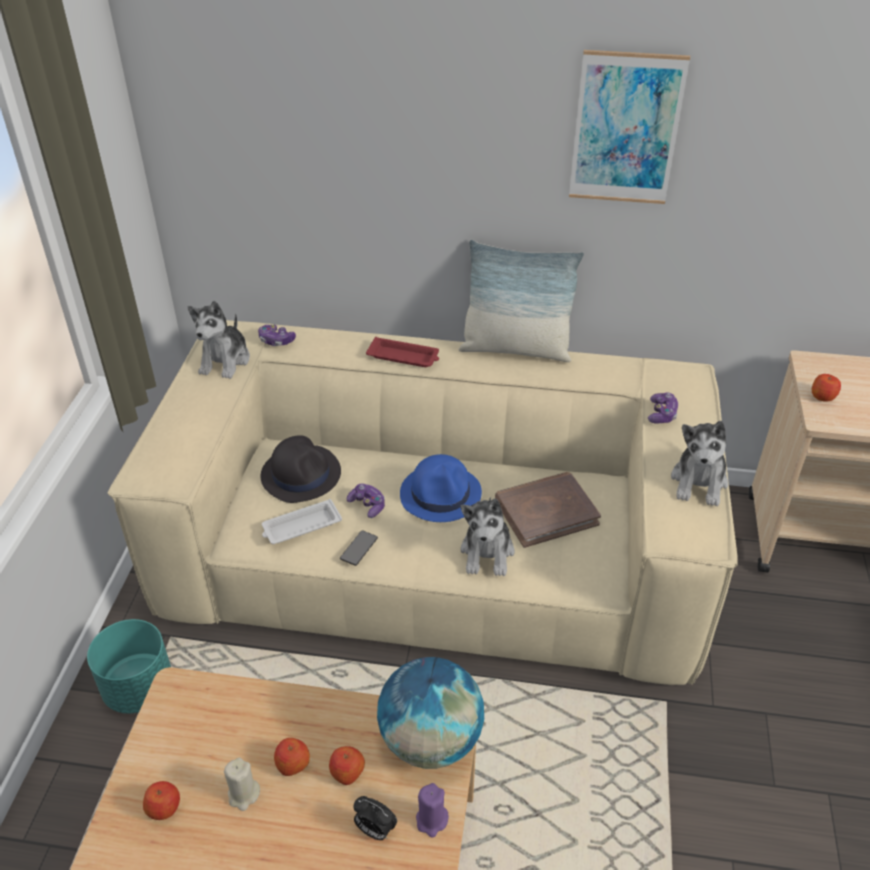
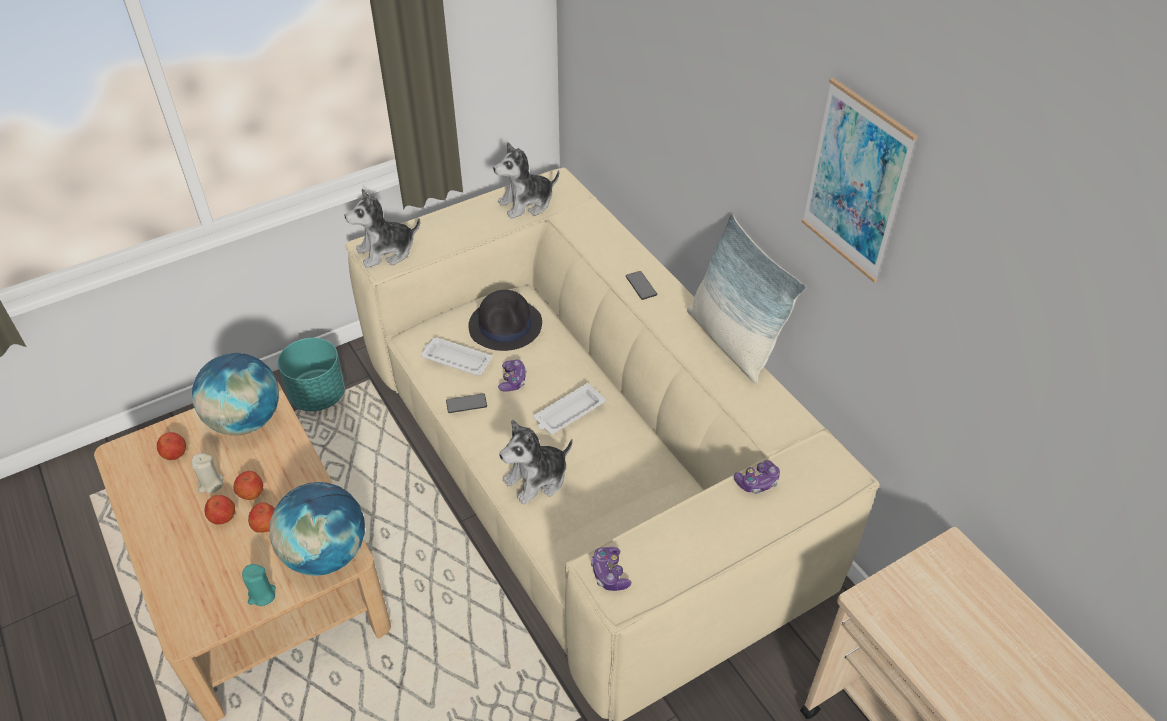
camera: 50 degrees right, 5 degrees up
(191, 720) = (245, 420): none -> globe
(276, 341) = (577, 211): game controller -> game controller (609, 574)
(375, 830) = (232, 568): alarm clock -> none
(404, 357) = (641, 286): red tray -> phone
(431, 820) = (261, 595): purple candle -> turquoise candle
(441, 494) = (568, 413): blue hat -> white tray
(546, 512) = (616, 488): brown book -> none
(699, 482) = (694, 555): plush toy -> plush toy (386, 252)
(822, 396) = (907, 586): apple -> apple (223, 517)

